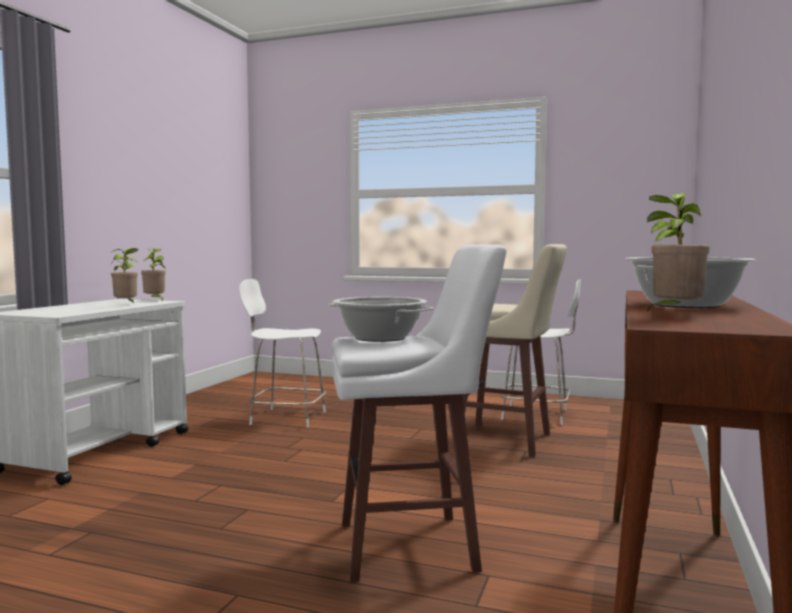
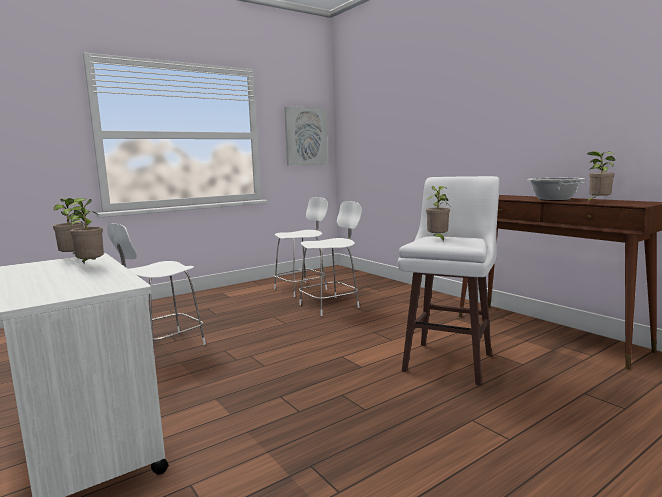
camera: 55 degrees left, 5 degrees up
(379, 338) = (437, 239): cooking pot -> potted plant
(506, 441) = (331, 305): beige stool -> white chair
(631, 186) = (305, 136): none -> picture

